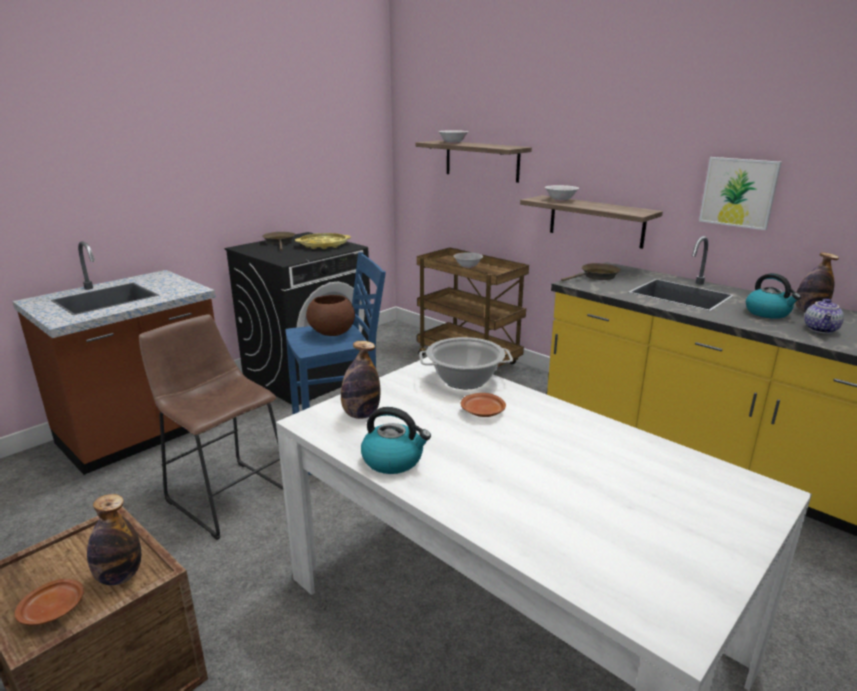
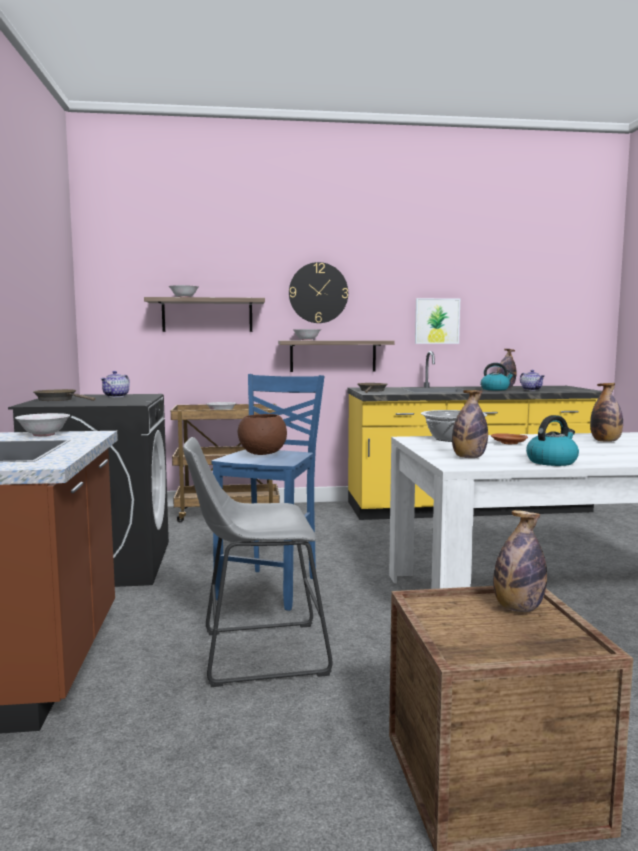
camera: 50 degrees left, 15 degrees down
(54, 609) = (545, 638): brown plate -> none
(172, 283) = (43, 435): none -> white bowl
(226, 494) = (255, 653): brown stool -> grey stool
(323, 245) = (116, 396): yellow tray -> teapot
(588, 142) = (318, 293): none -> wall clock
(601, 462) = (605, 441): none -> bottle

